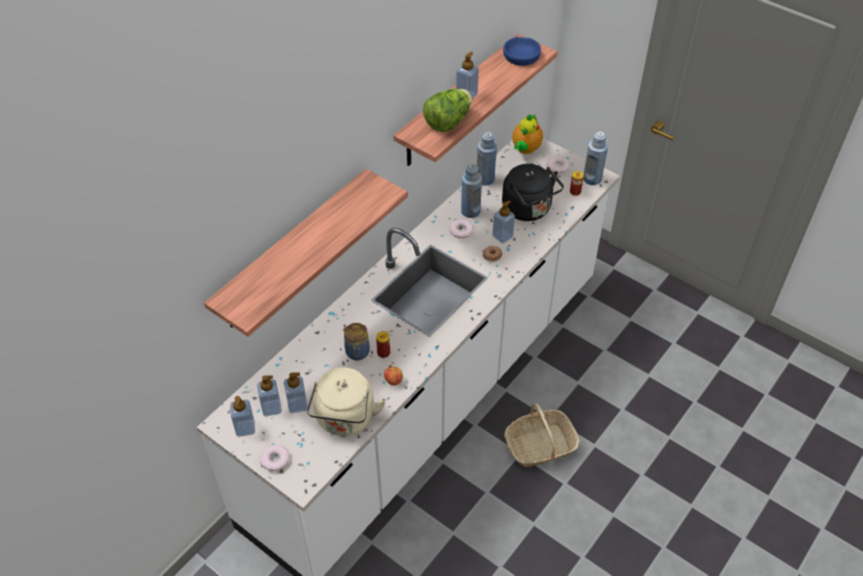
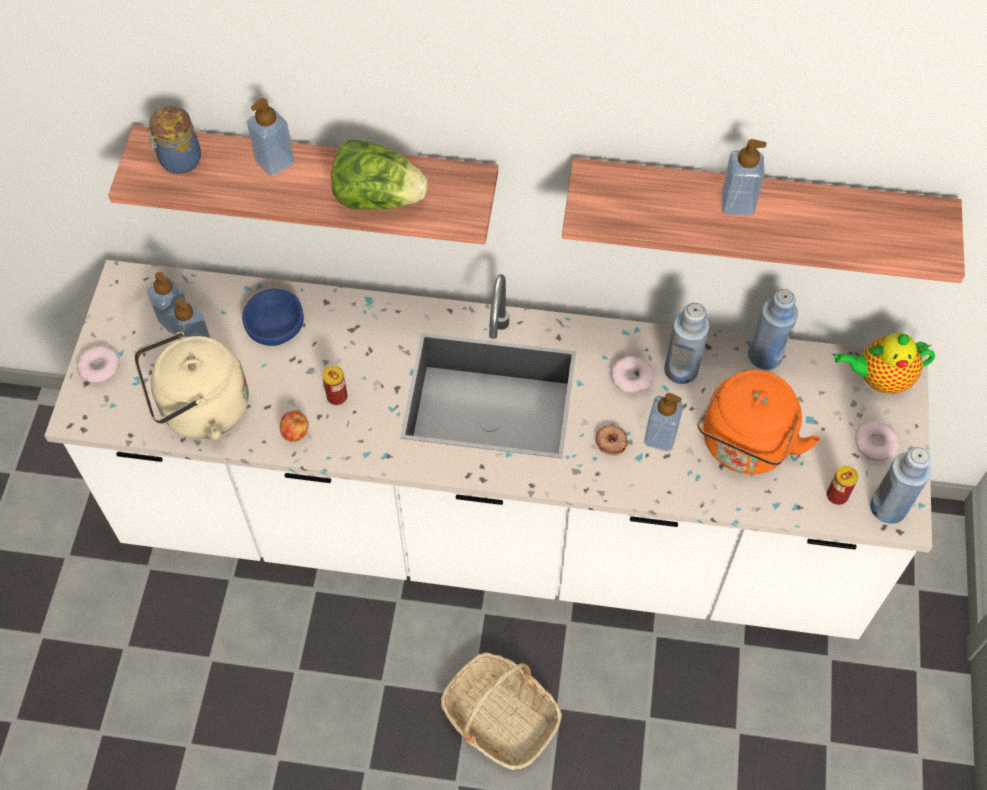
camera: 60 degrees right, 10 degrees up
(245, 428) = (130, 309): soap dispenser -> soap dispenser (275, 162)
(357, 353) = (319, 366): jar -> jar (179, 161)
(448, 122) = (654, 209): lettuce -> lettuce (378, 198)
(521, 55) = (904, 230): blue bowl -> blue bowl (275, 323)
(529, 210) = (744, 447): black kettle -> orange kettle

